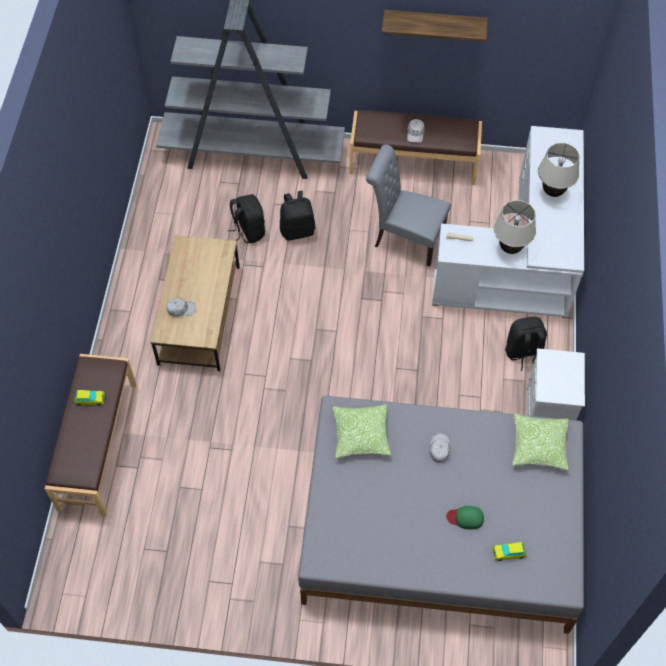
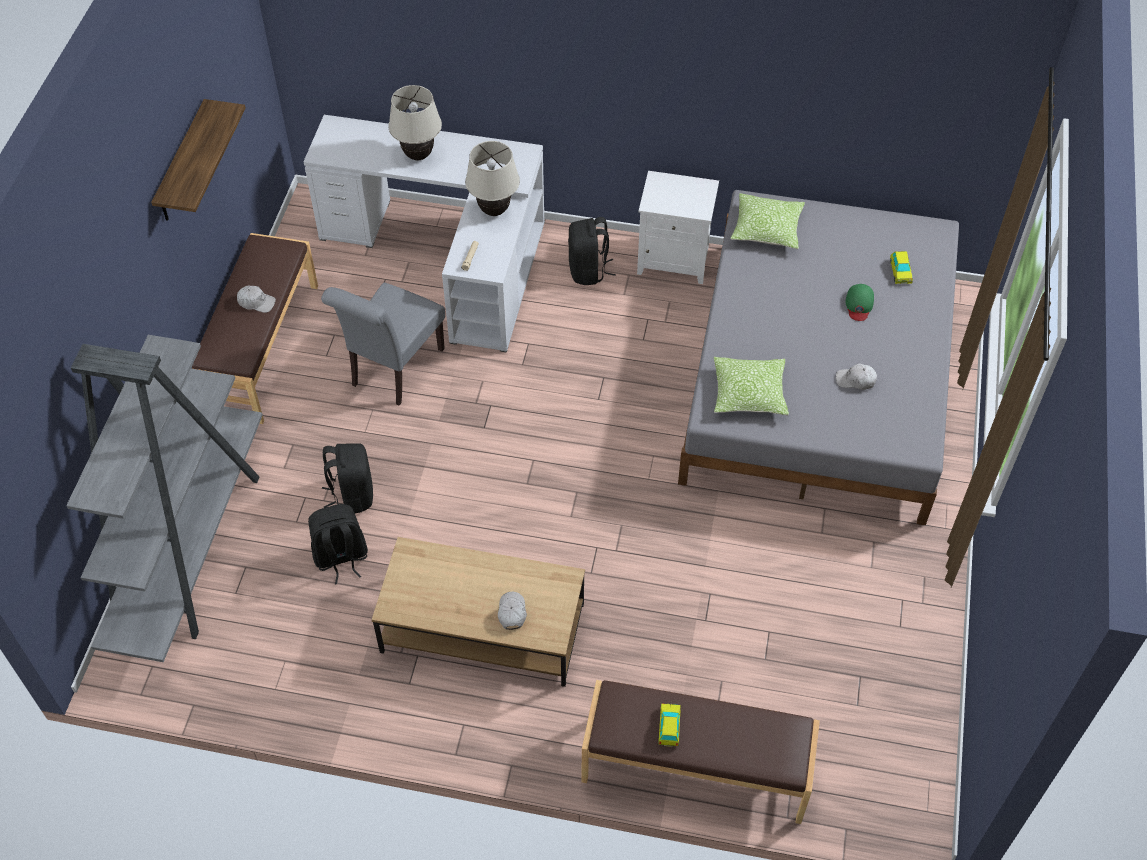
camera: 85 degrees left, 5 degrees down
(439, 449) = (769, 318): white cap -> white cap (855, 380)

